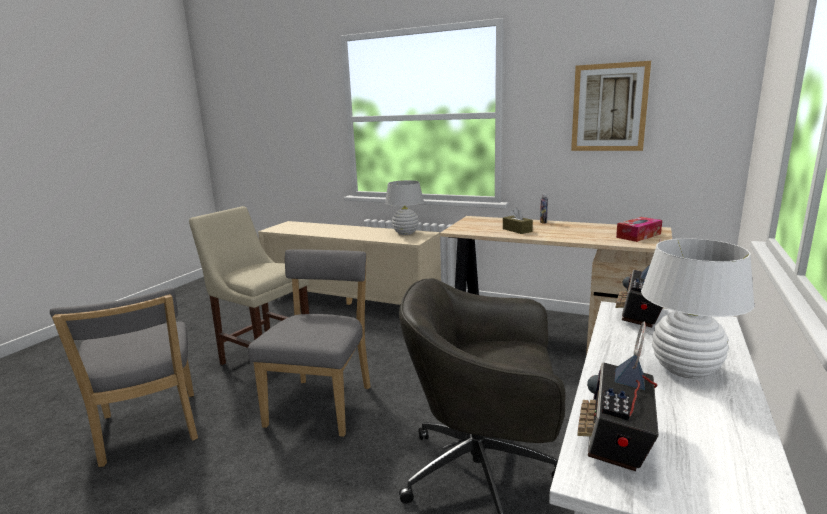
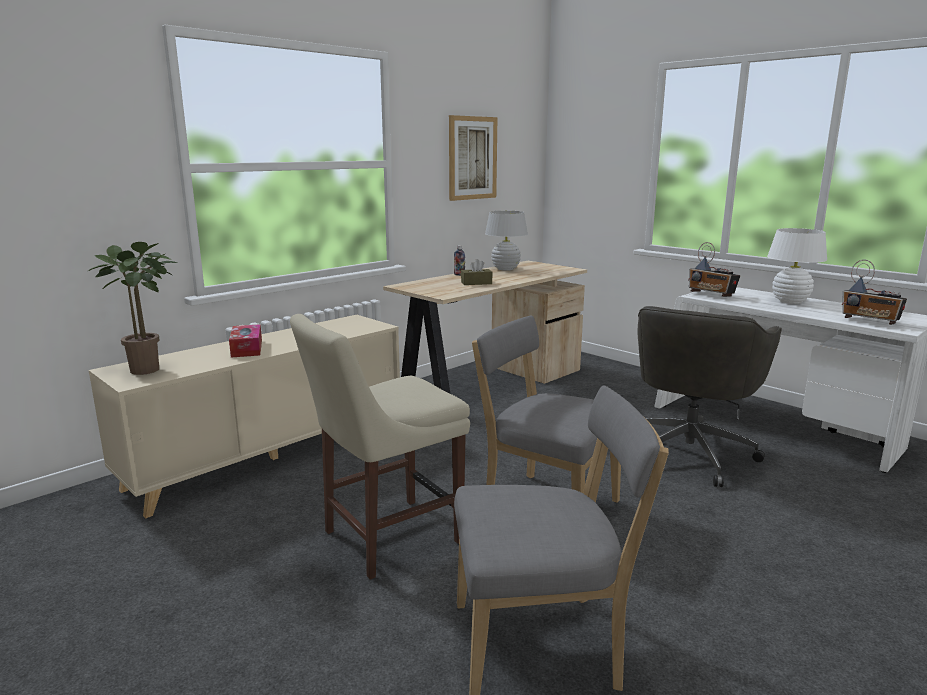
camera: 70 degrees left, 0 degrees up
(291, 227) = (150, 369): none -> potted plant
(405, 233) = (334, 324): white table lamp -> white table lamp (505, 269)
(638, 235) = (541, 267): tissue box -> tissue box (247, 348)

